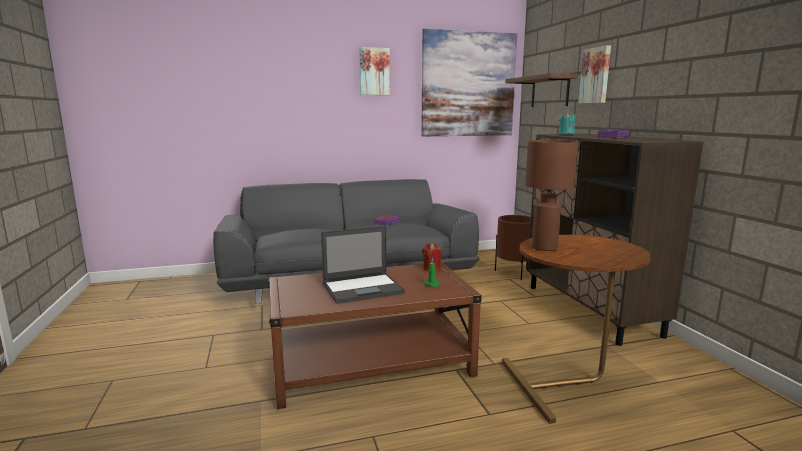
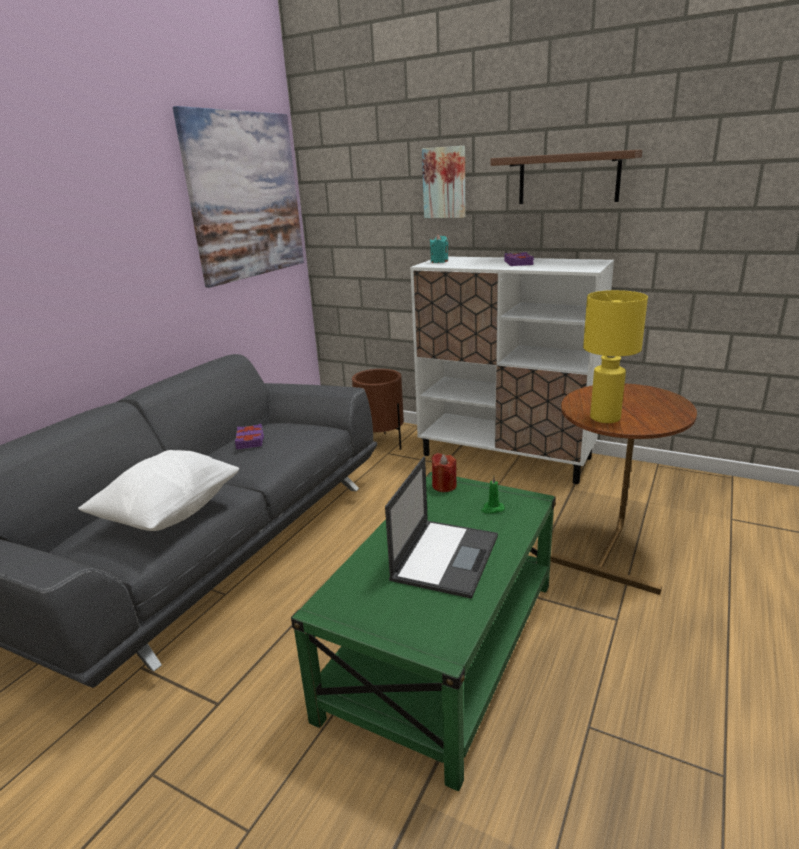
camera: 45 degrees left, 10 degrees up
(303, 234) = (169, 513): none -> white pillow
(371, 364) = (443, 647): brown coffee table -> green coffee table
(374, 71) = (117, 187): picture -> none
(544, 247) = (604, 418): brown table lamp -> yellow table lamp
(549, 91) = (362, 201): shelf -> shelf (568, 178)
(590, 310) = (506, 456): brown cabinet -> white cabinet

